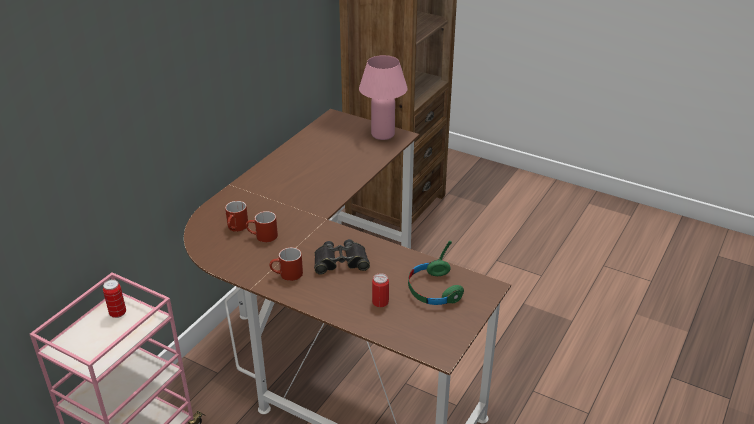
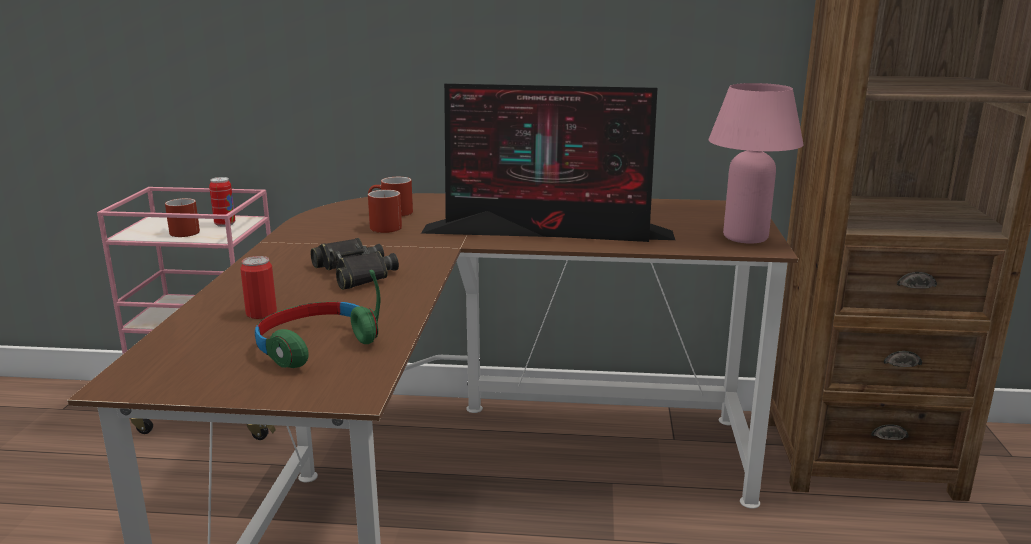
camera: 65 degrees right, 15 degrees down
(287, 275) = (301, 252): red mug -> red mug (181, 231)
(327, 184) = (551, 232): none -> monitor

